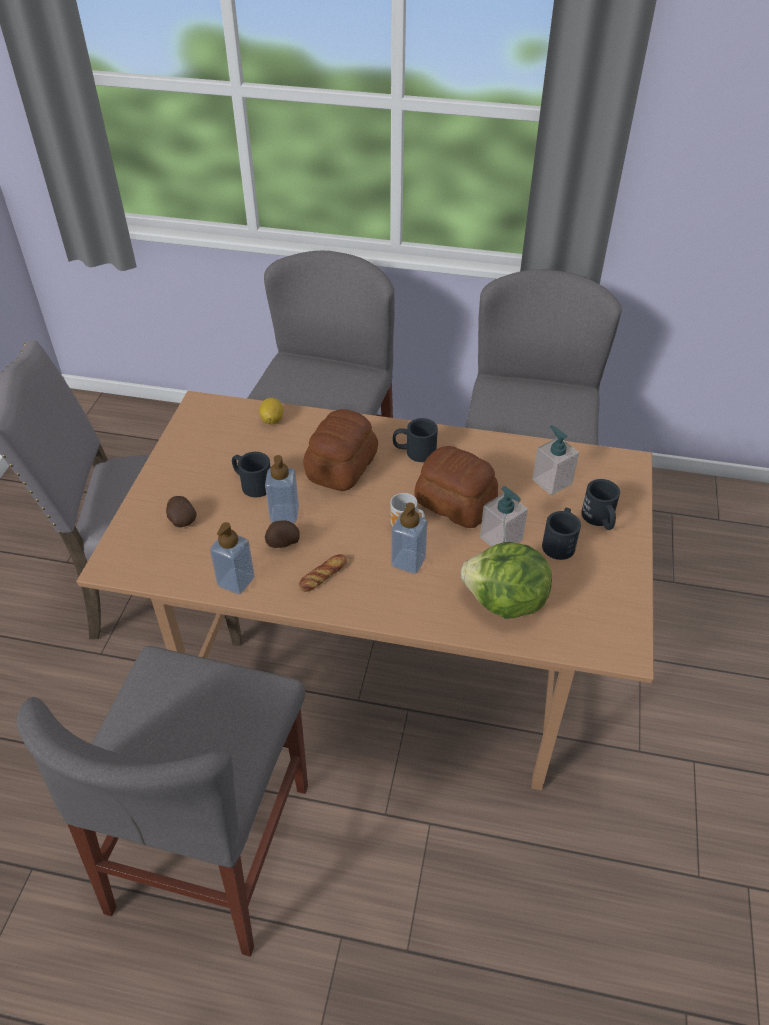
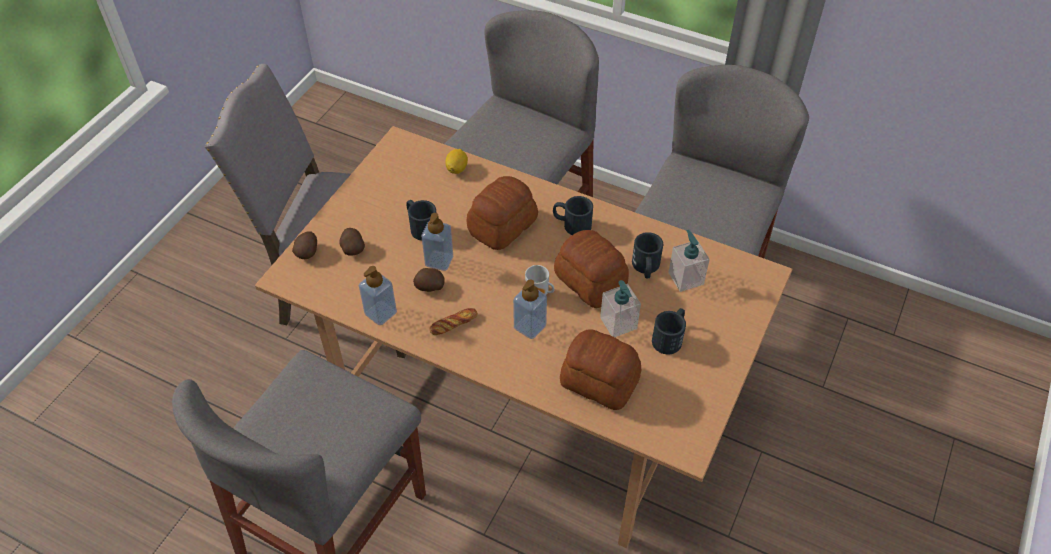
camera: 15 degrees right, 5 degrees up
(130, 533) = (308, 252): none -> potato
(505, 603) = (599, 382): lettuce -> bread
(600, 520) = (715, 324): black mug -> black mug (646, 268)

